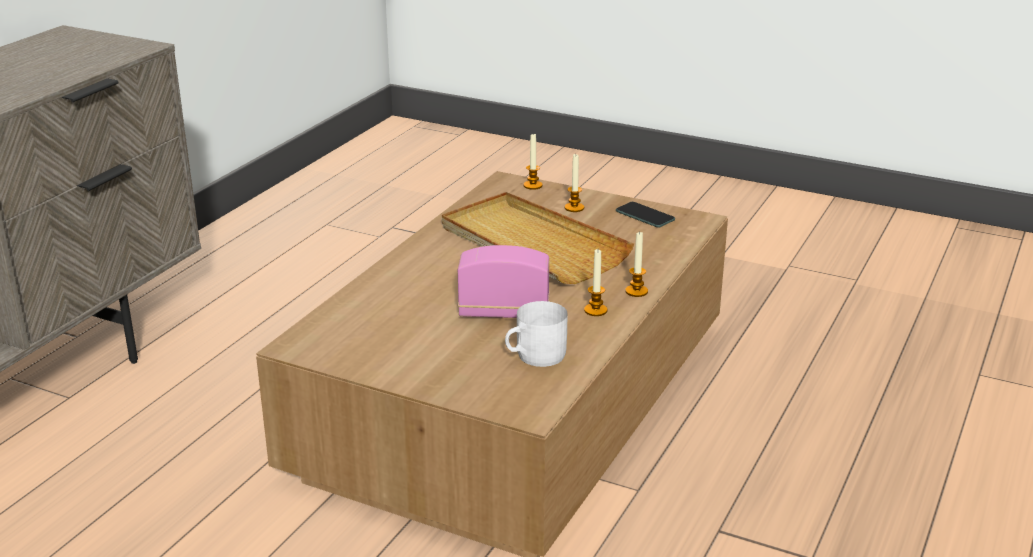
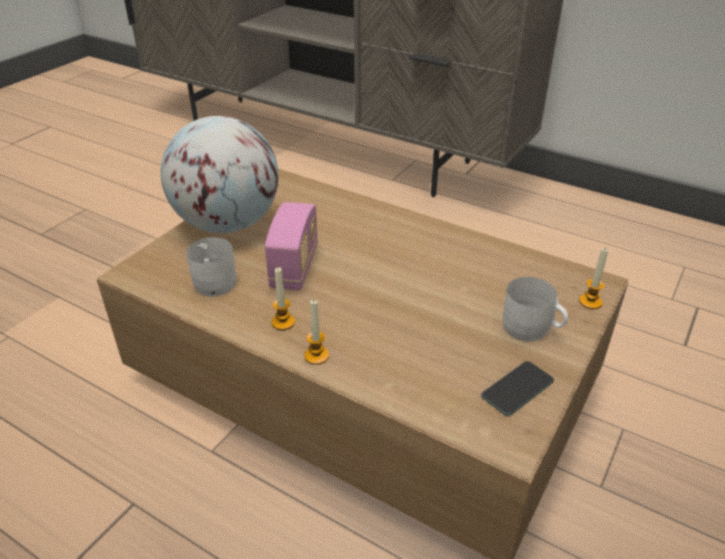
camera: 95 degrees right, 10 degrees up
(416, 363) = (227, 224): none -> globe
(532, 244) = (433, 292): beige tray -> none
(574, 208) = (531, 329): candle -> white mug

